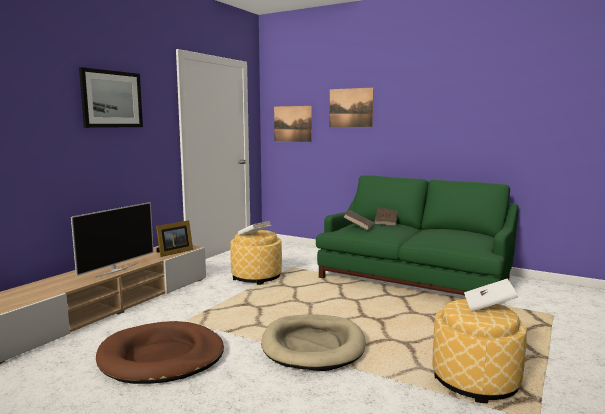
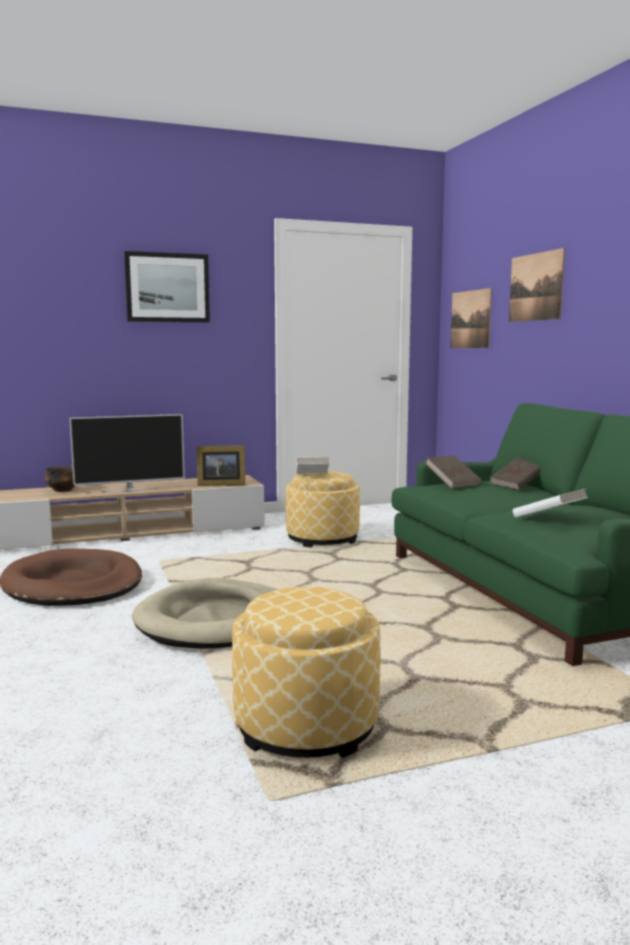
camera: 40 degrees right, 0 degrees up
(56, 283) = (63, 490): none -> bowl
(489, 306) = (327, 603): white book -> white book (548, 519)

